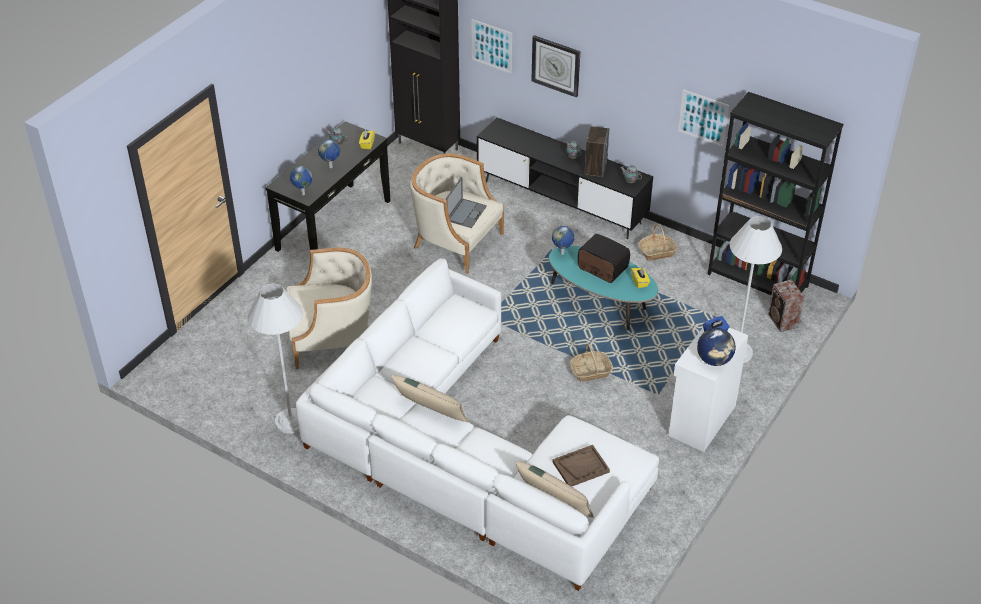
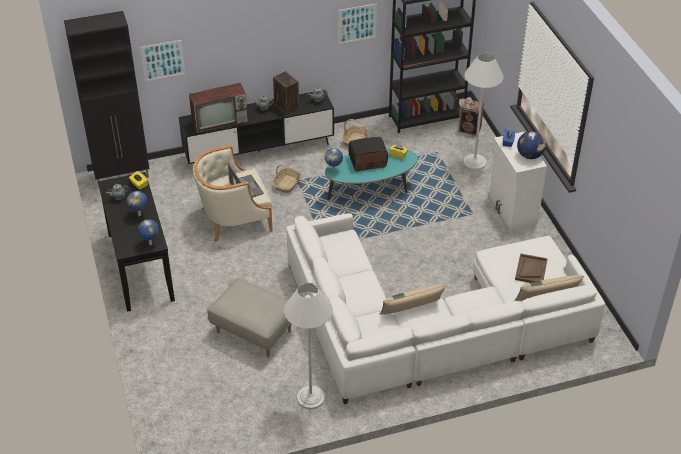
camera: 50 degrees left, 0 degrees up
(332, 338) = (254, 331): beige armchair -> grey ottoman
(523, 143) = (220, 121): none -> television
(556, 65) = (226, 46): wall clock -> none
(590, 371) = (423, 230): basket -> basket (287, 184)

